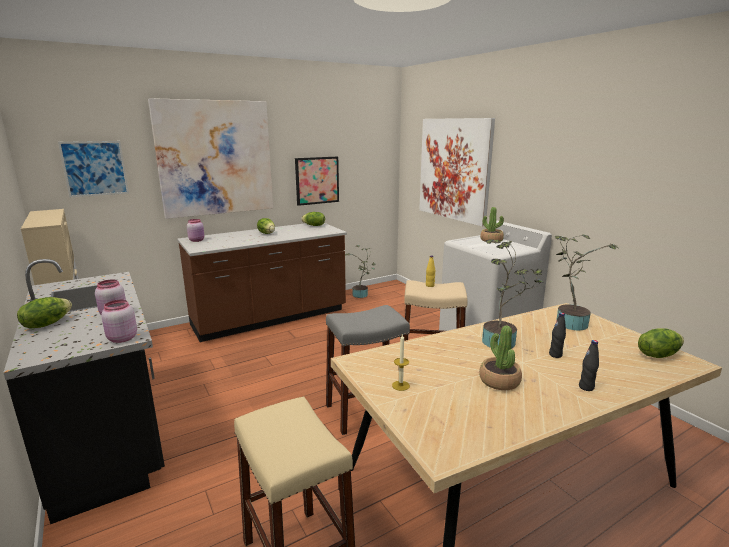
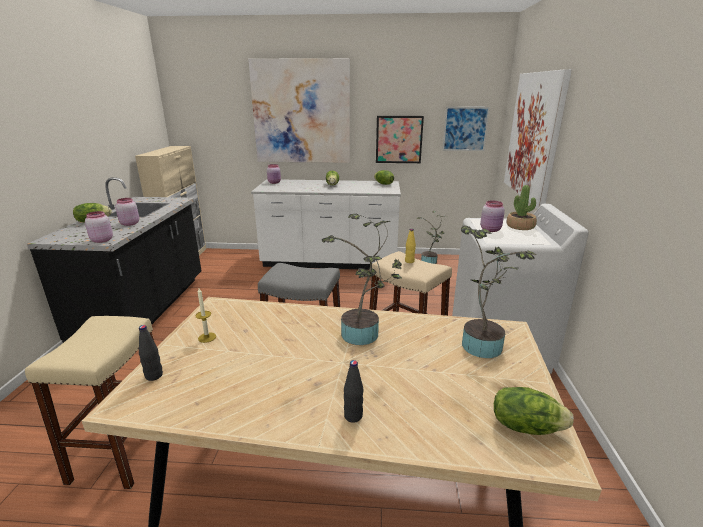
camera: 35 degrees right, 5 degrees up
(95, 168) = (211, 116): picture -> picture (465, 129)
(270, 318) = (330, 262): brown counter -> white counter
(480, 246) = (491, 230): none -> pink jar
(499, 381) = (285, 369): potted plant -> none
(555, 355) = (391, 370): black bottle -> black bottle (154, 376)

